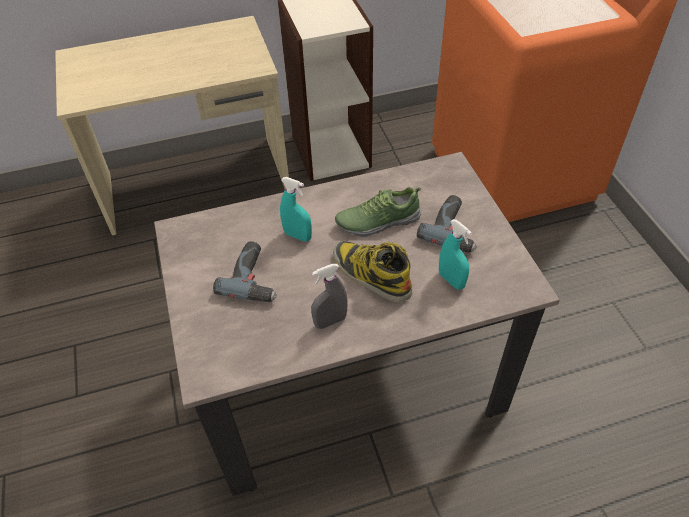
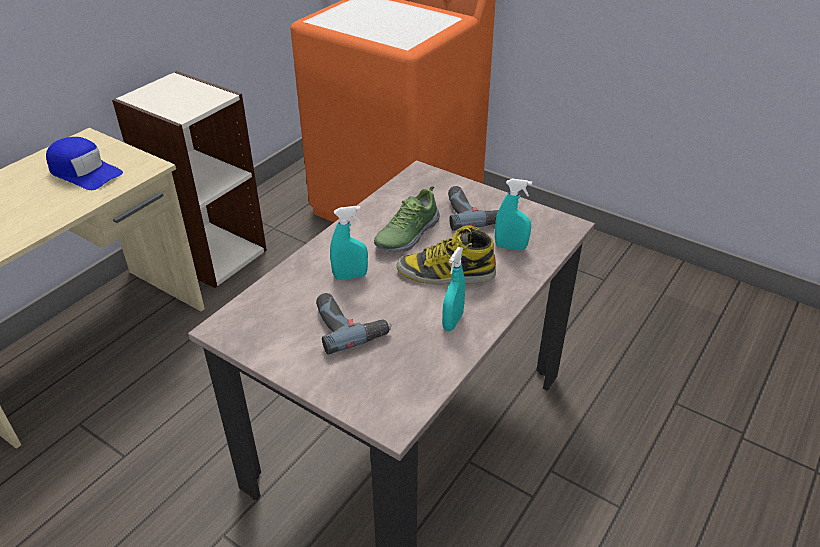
camera: 40 degrees left, 10 degrees down
(215, 54) = (84, 172): none -> blue cap
(330, 321) = (452, 321): grey spray bottle -> turquoise spray bottle

